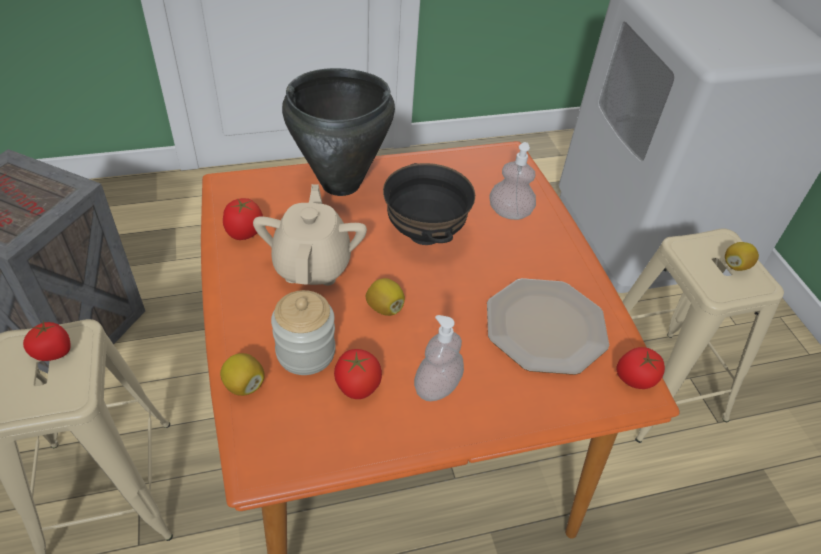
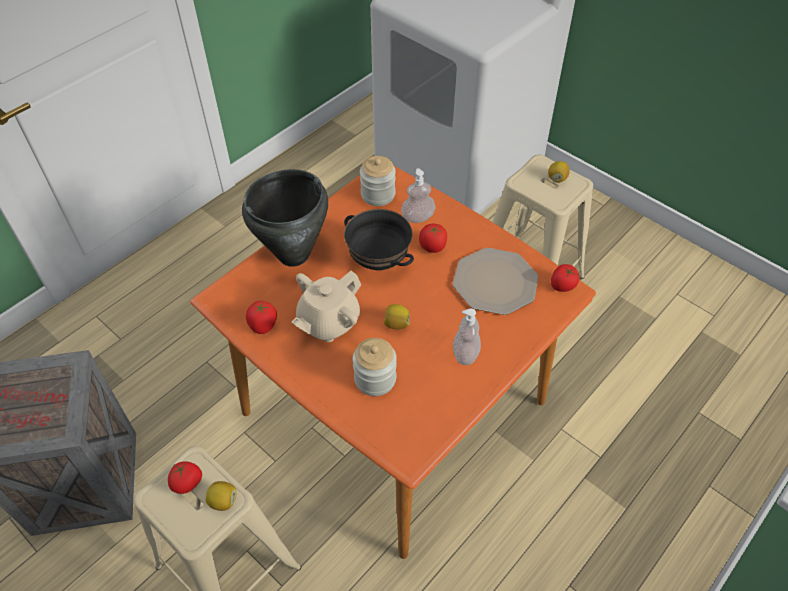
camera: 30 degrees left, 5 degrees up
(244, 385) = (357, 420): lemon -> lemon (223, 501)
(313, 265) = (328, 322): beige teapot -> beige teapot turned 105 degrees counterclockwise
(357, 387) = (422, 381): tomato -> tomato (432, 247)
(484, 170) = (378, 194): none -> jar

